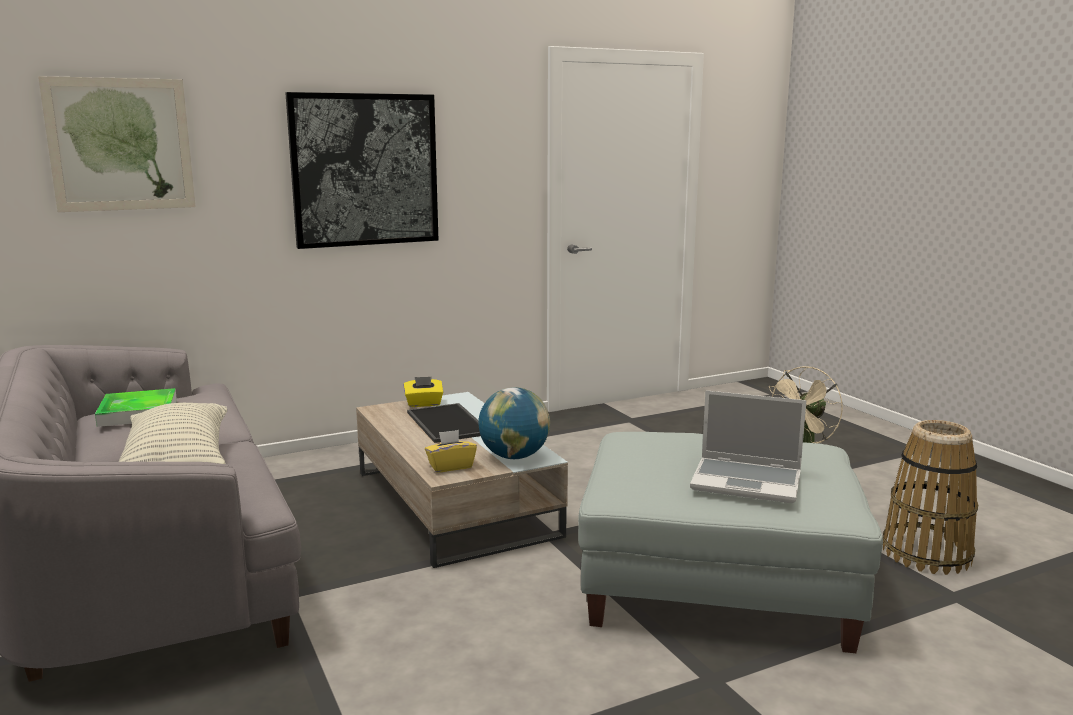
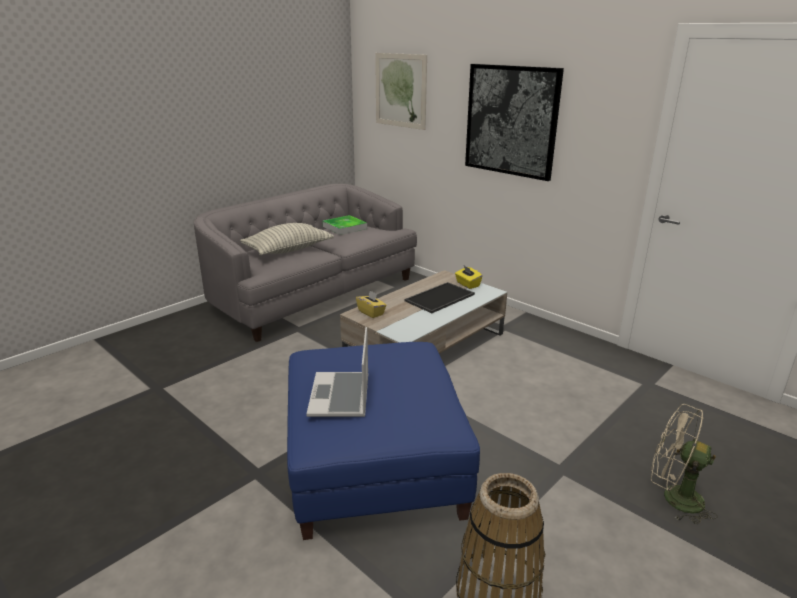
camera: 70 degrees right, 10 degrees up
(514, 456) = (399, 327): globe -> none
(718, 582) = (376, 464): grey ottoman -> blue ottoman

